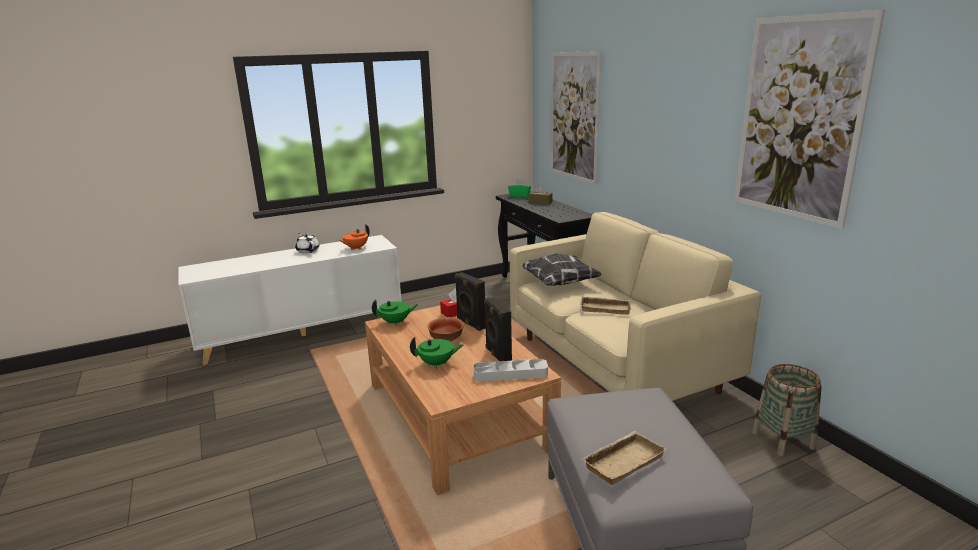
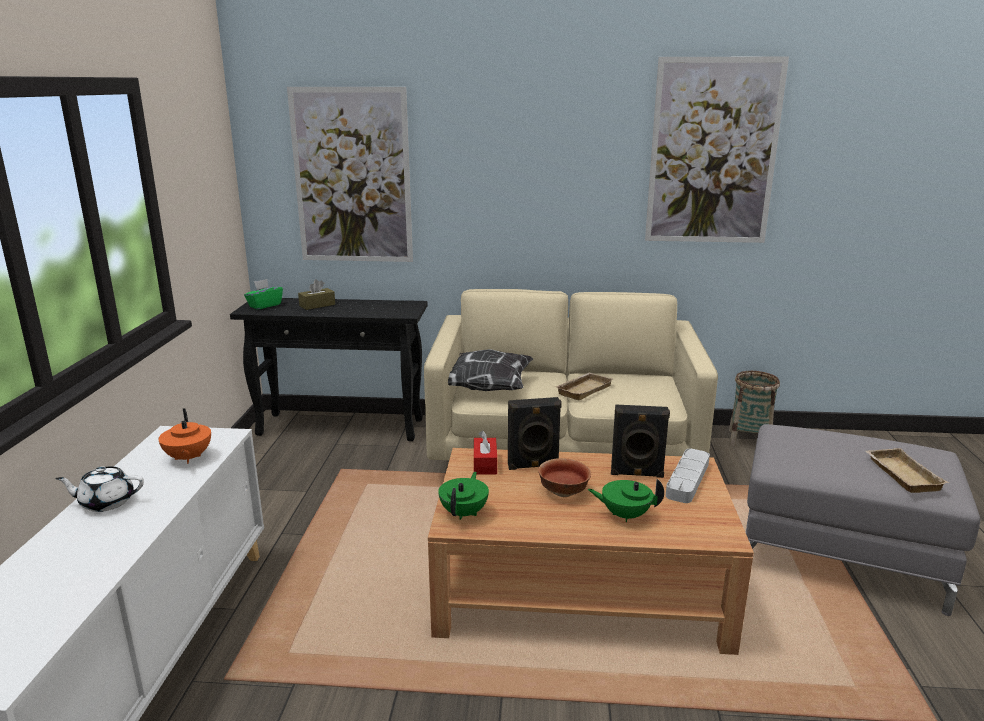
camera: 60 degrees left, 0 degrees up
(437, 364) = (625, 515): green teapot -> green teapot turned 105 degrees counterclockwise

